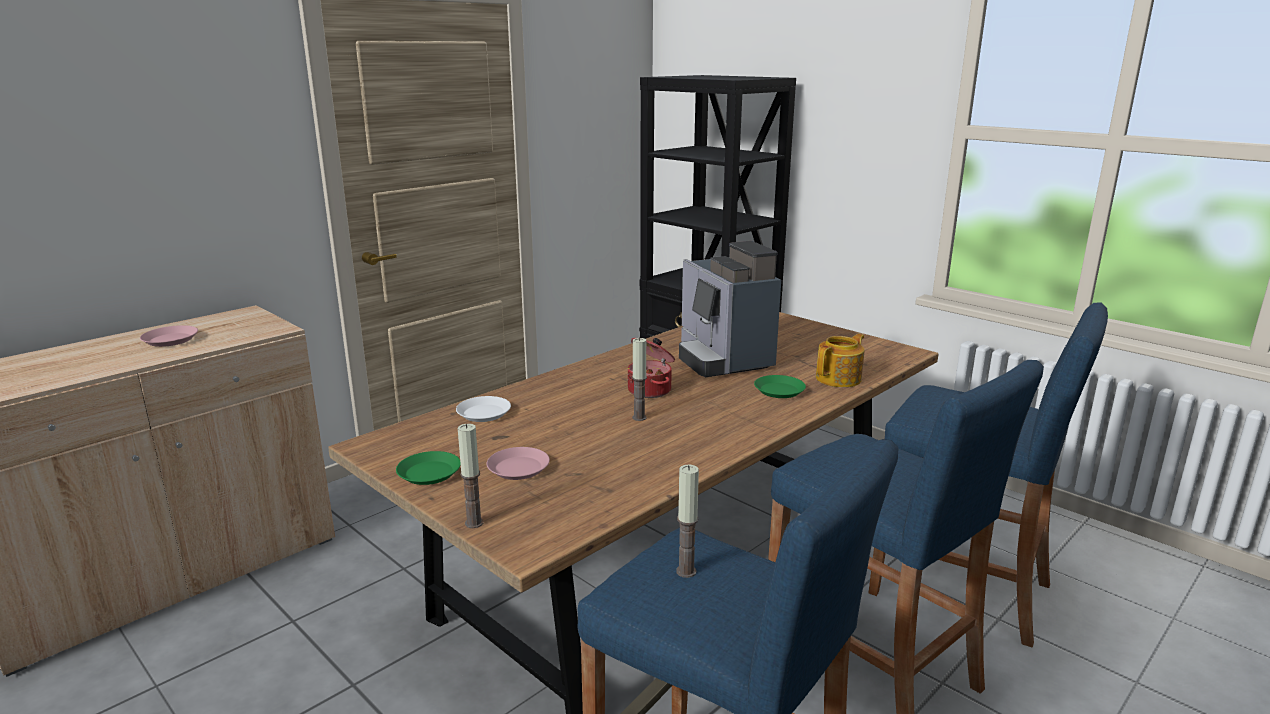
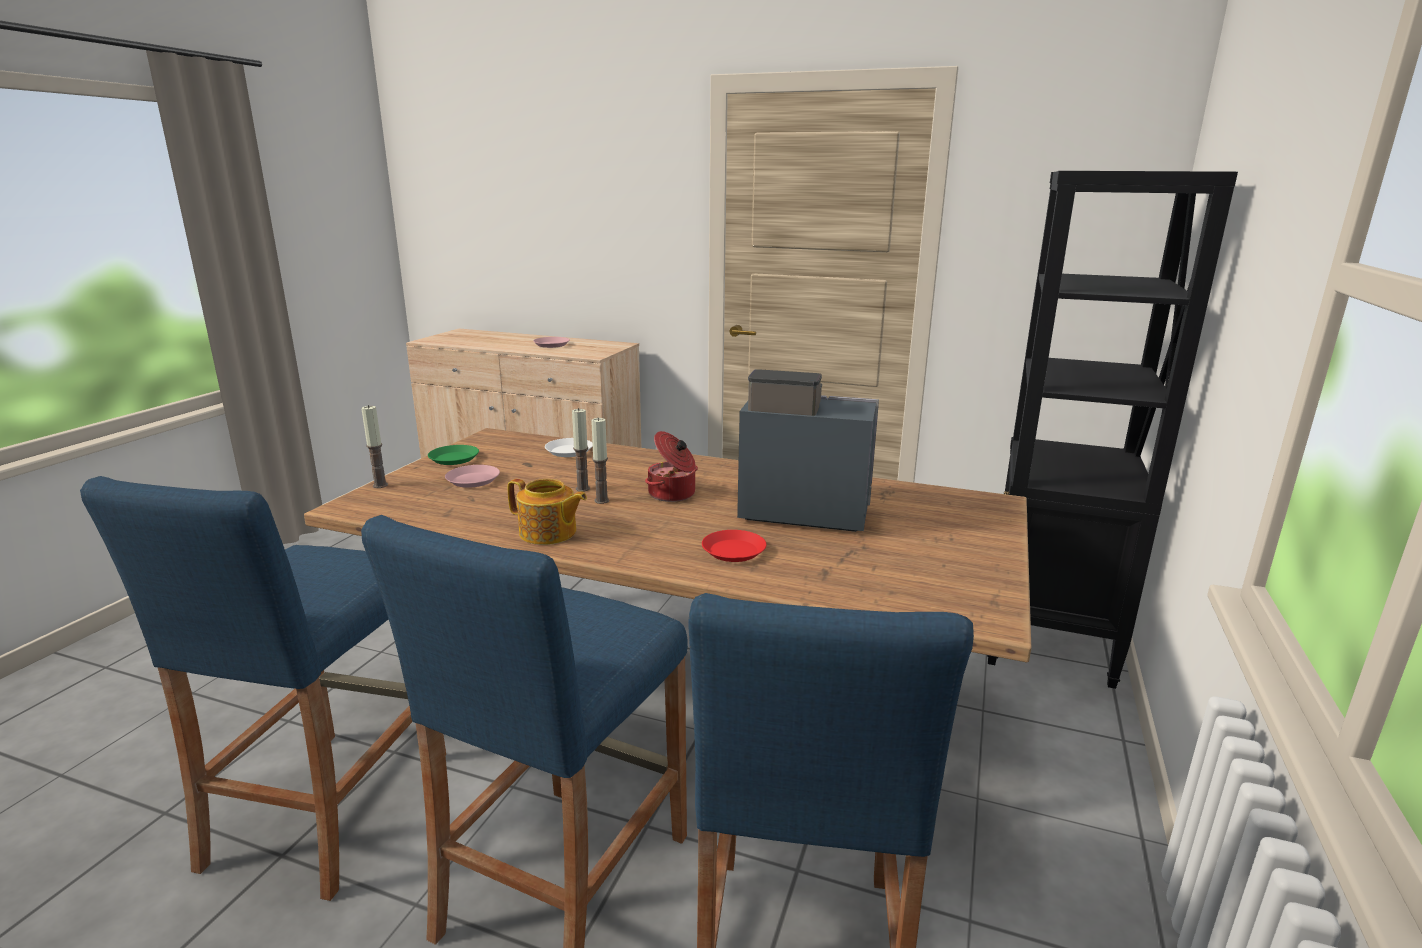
camera: 65 degrees right, 0 degrees up
(686, 571) = (317, 566): candle -> candle (582, 489)
(722, 359) = (799, 511): coffee machine -> coffee machine turned 60 degrees clockwise
(779, 391) = (733, 551): green plate -> red plate
(839, 378) = (813, 581): teapot -> teapot (548, 533)

